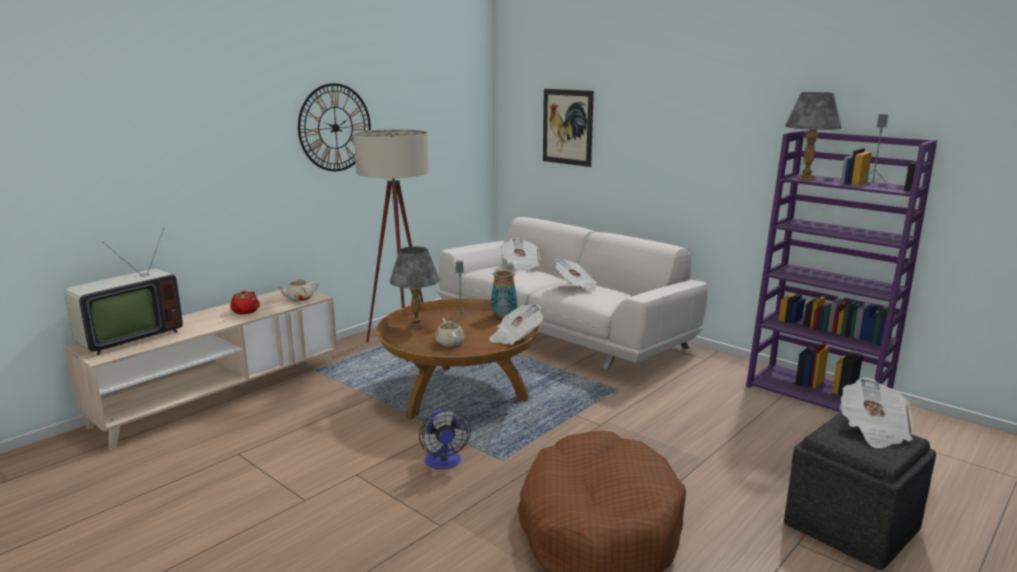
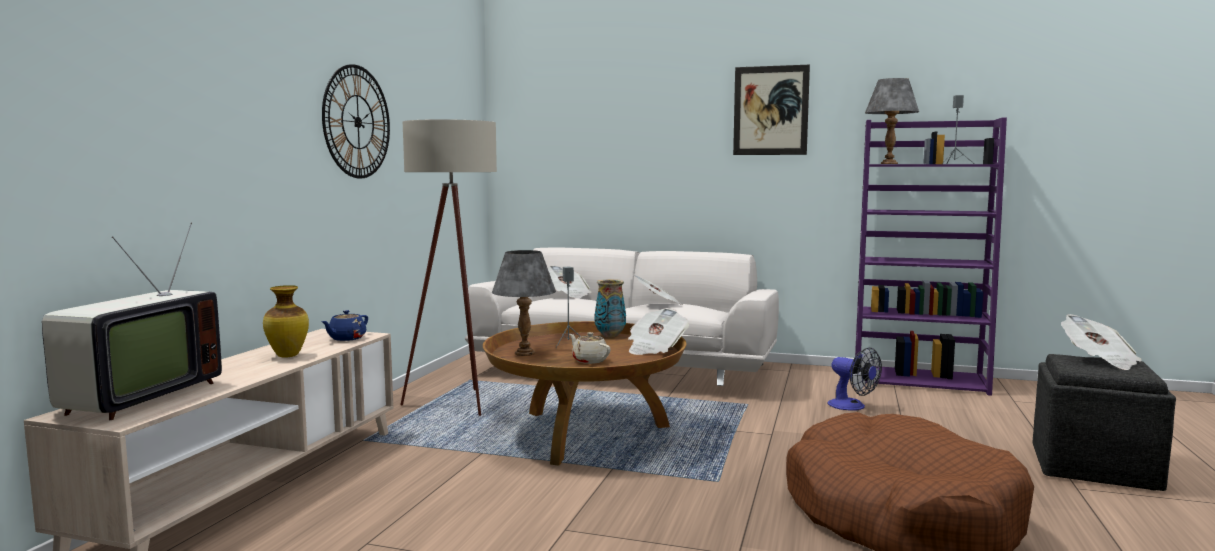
camera: 25 degrees left, 10 degrees down
(245, 311) = (287, 356): red teapot -> vase
(299, 299) = (346, 338): beige teapot -> blue teapot
(444, 463) = (657, 497): fan -> fan (852, 406)
(567, 127) = (592, 141): picture -> picture (770, 110)

